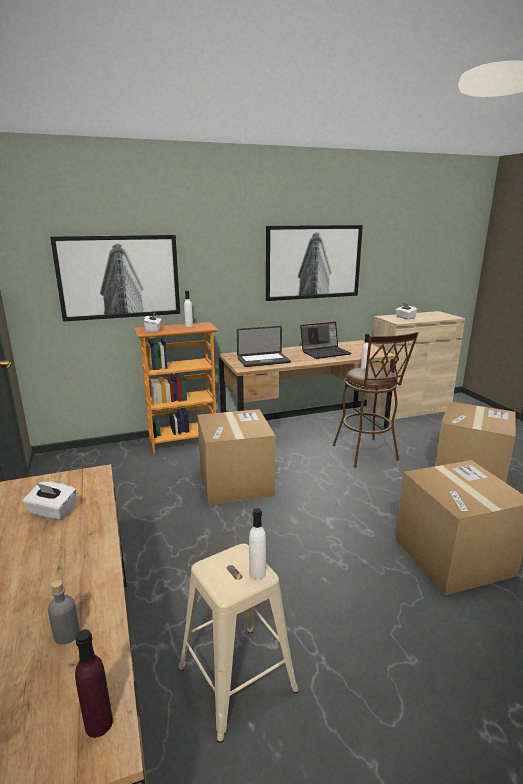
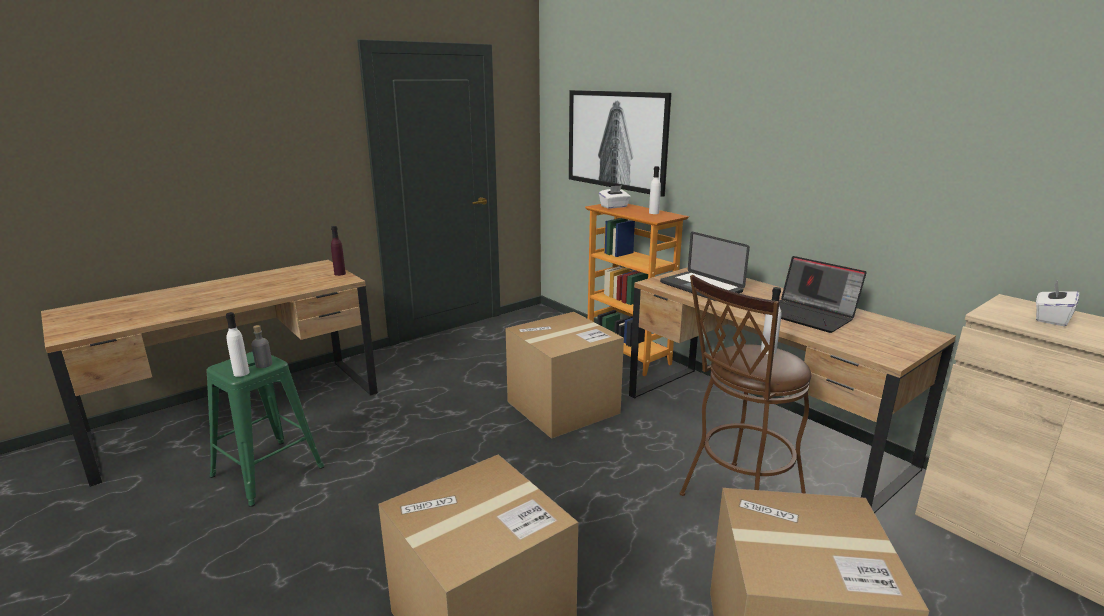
camera: 70 degrees right, 0 degrees up
(52, 512) = (289, 282): white tissue box -> none
(66, 634) = (156, 312): grey bottle -> grey bottle (263, 364)
(98, 724) = (82, 332): purple bottle -> purple bottle (340, 274)
(238, 679) = (267, 472): beige stool -> green stool
(313, 262) = (867, 153): picture -> none

